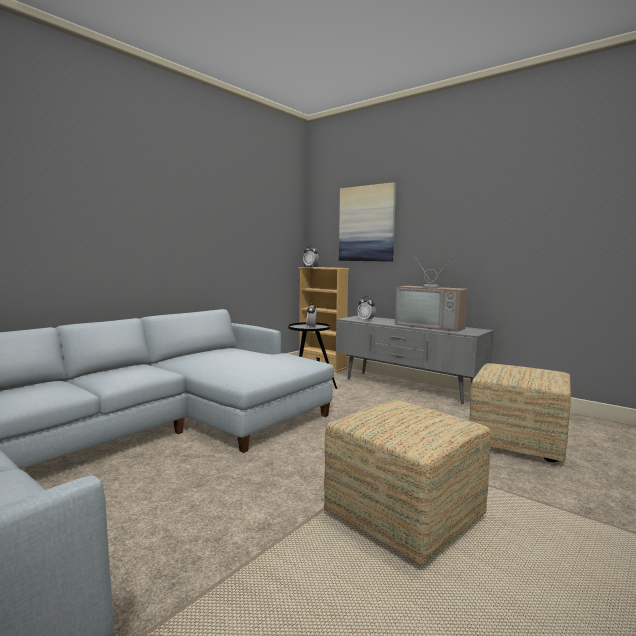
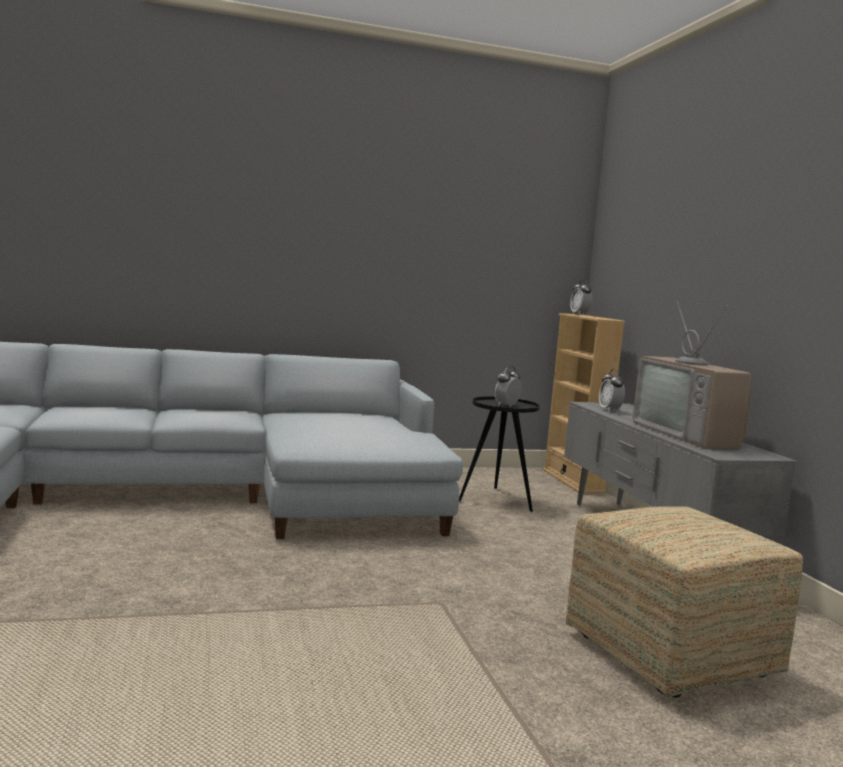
camera: 35 degrees right, 0 degrees up
(367, 224) = (657, 246): picture -> none
(406, 518) = (312, 654): ottoman -> none

